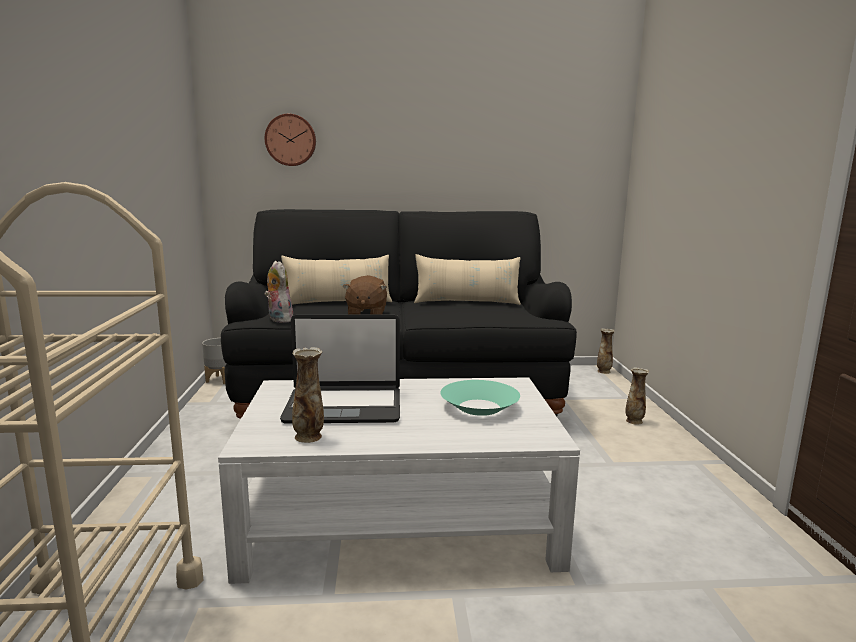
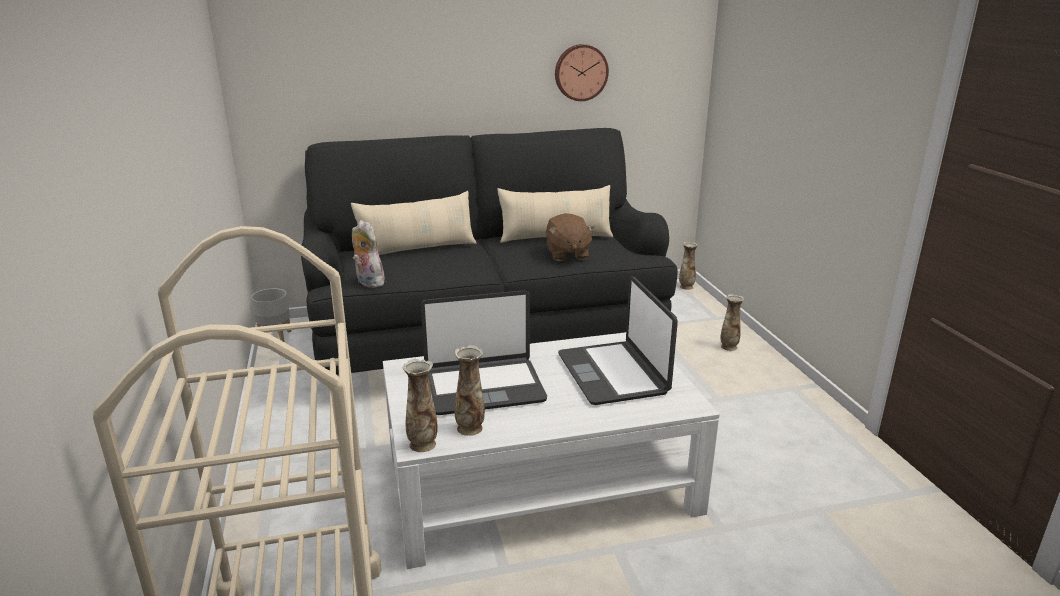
camera: 10 degrees left, 10 degrees up
(253, 445) = (423, 444): none -> vase
(291, 140) = (332, 52): wall clock -> wall clock (580, 72)
(366, 313) = (457, 264): brown plush toy -> brown plush toy (567, 254)
(479, 407) = (613, 374): turquoise bowl -> laptop

